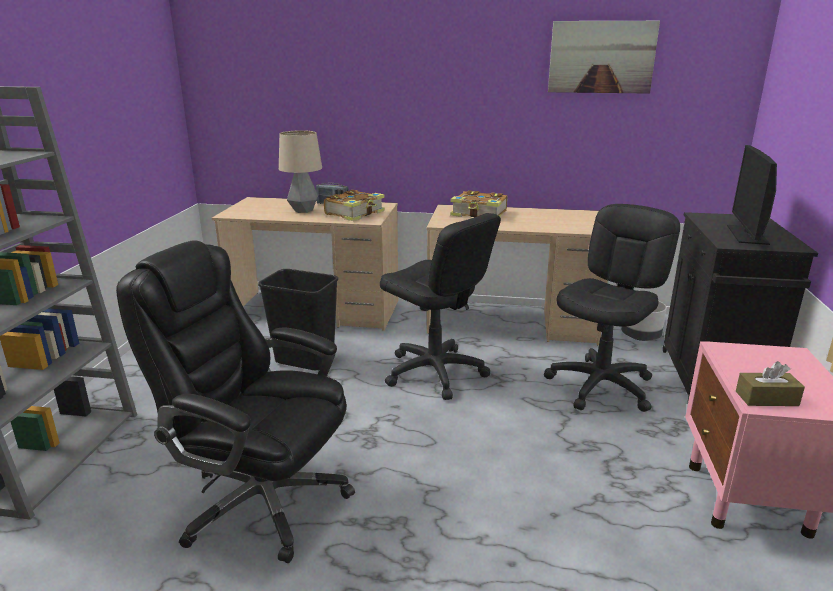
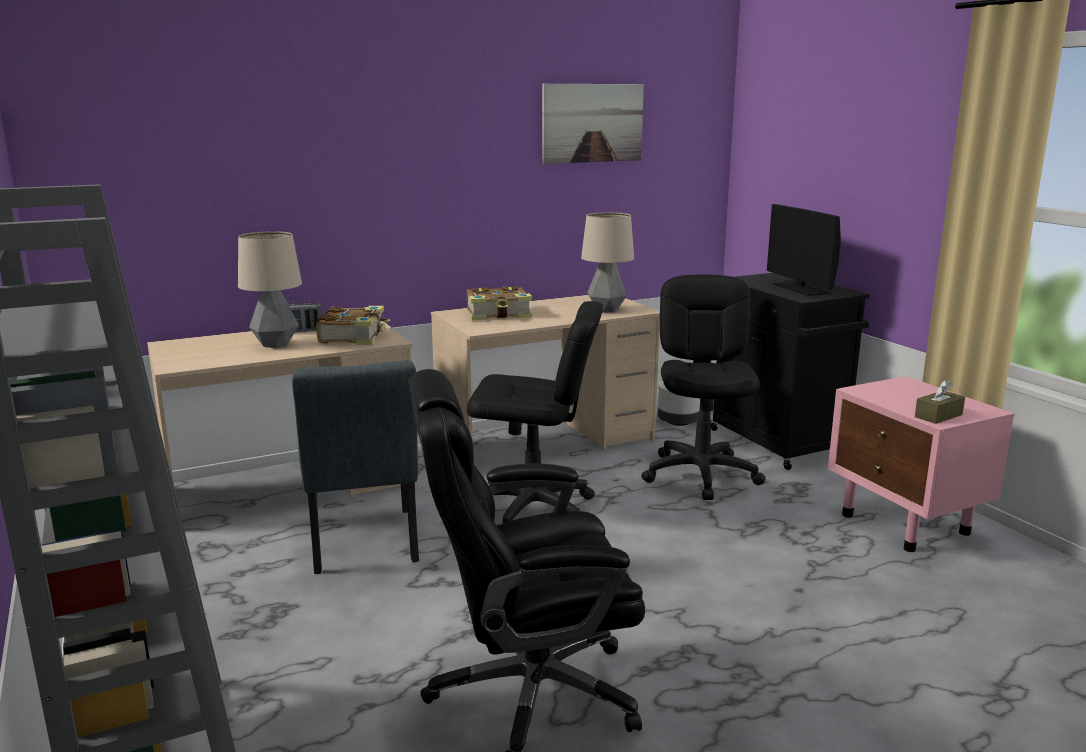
camera: 35 degrees left, 5 degrees down
(304, 361) = (364, 546): black trash can -> grey chair
(568, 225) = (606, 310): none -> table lamp

